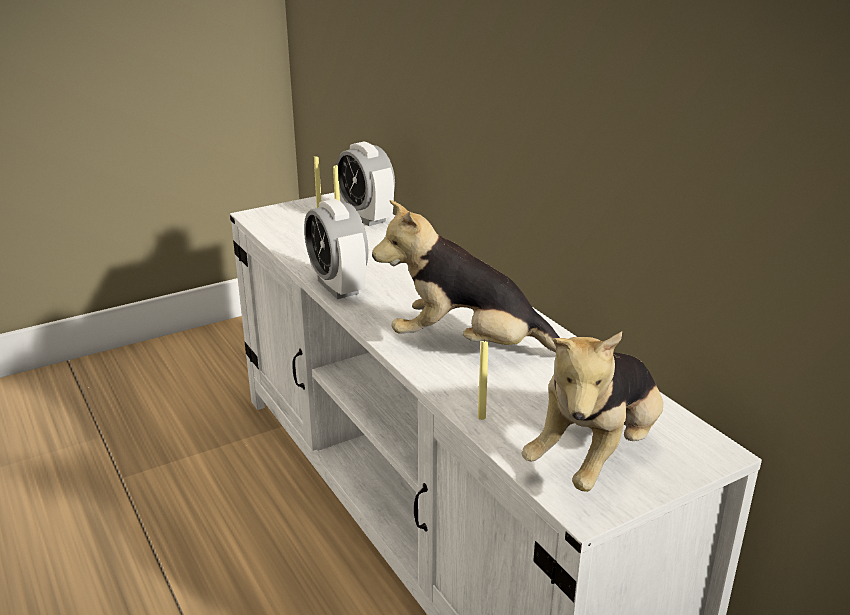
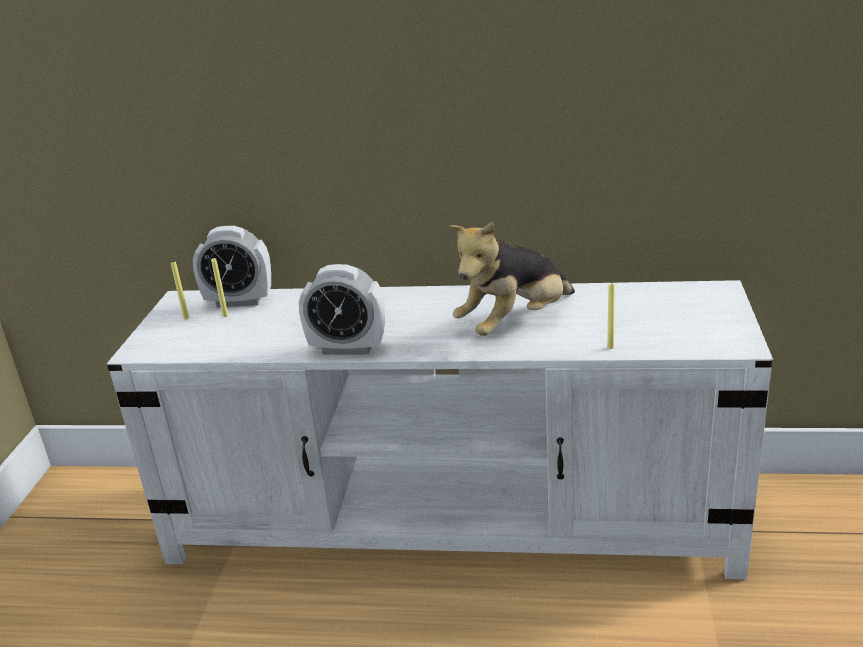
camera: 50 degrees left, 0 degrees up
(596, 456) = (692, 324): plush toy -> none

